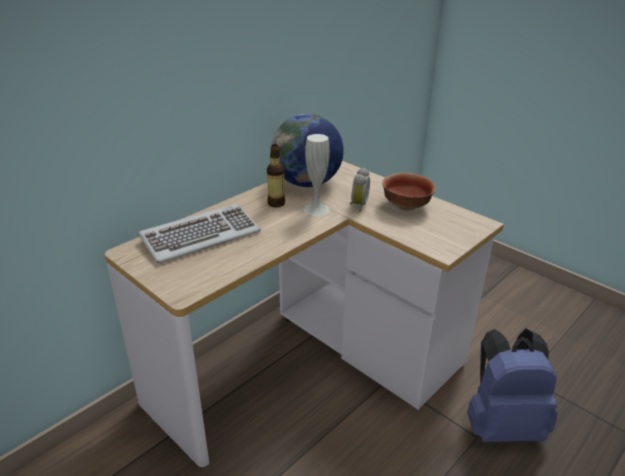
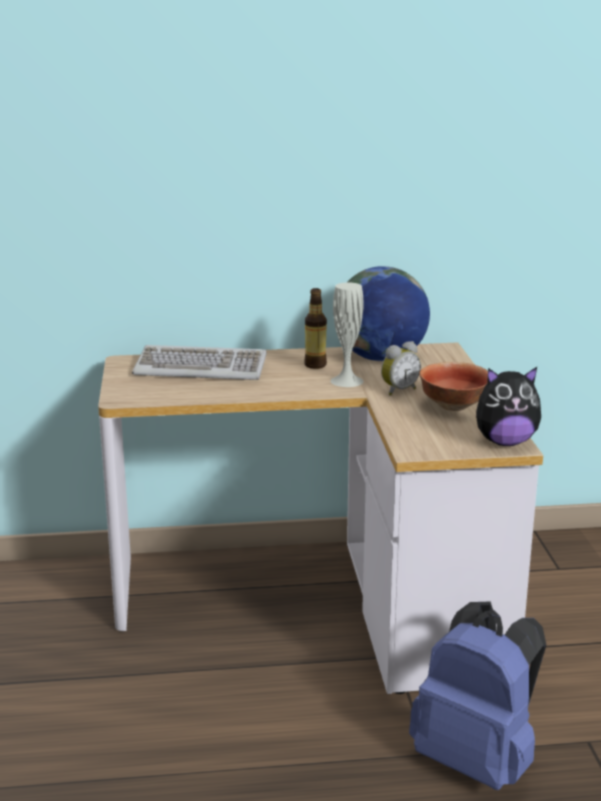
camera: 40 degrees right, 10 degrees down
(473, 222) = (505, 442): none -> plush toy

